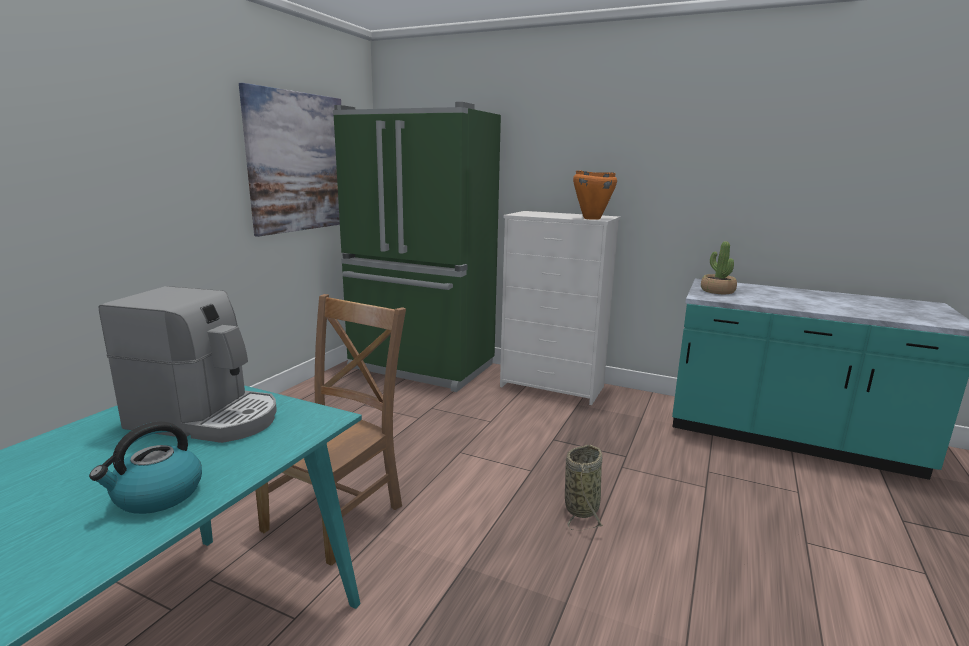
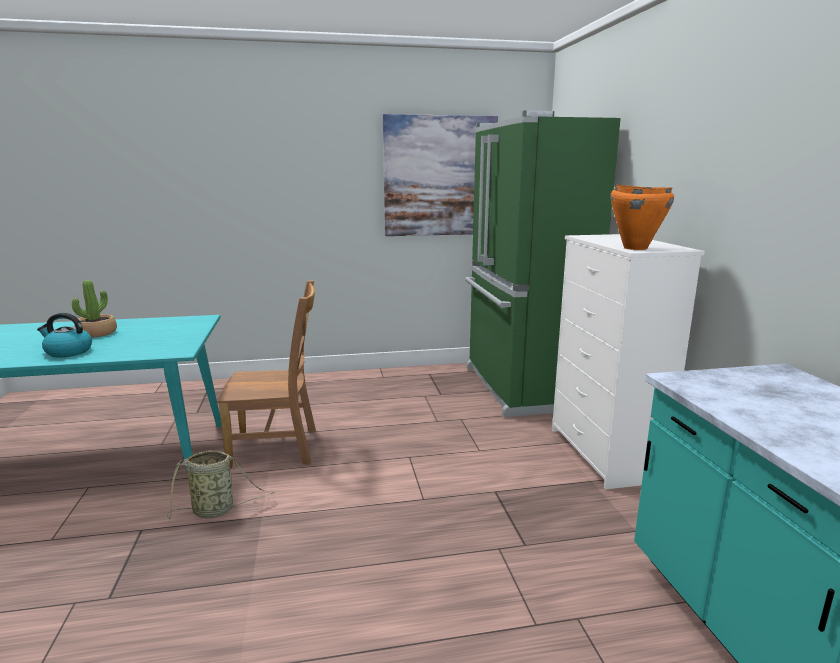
camera: 55 degrees right, 0 degrees up
(207, 418) = (159, 333): coffee machine -> none
(582, 507) = (395, 546): basket -> basket (216, 510)
(717, 291) = (735, 383): potted plant -> potted plant (97, 333)

